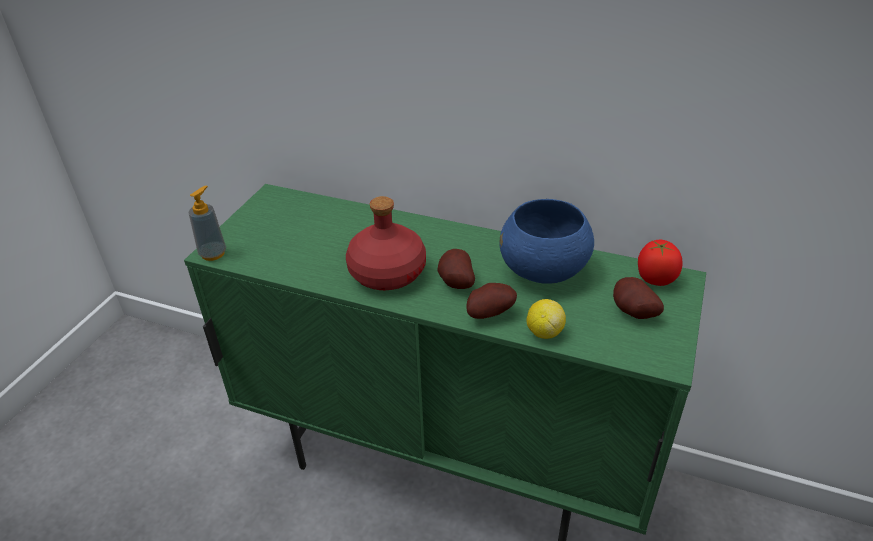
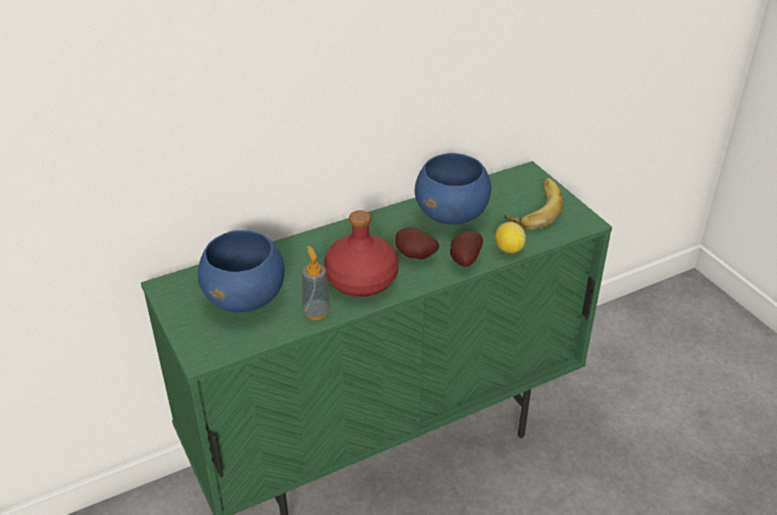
camera: 50 degrees left, 0 degrees up
(213, 253) = (205, 356): soap dispenser -> soap dispenser (316, 312)
(298, 233) = (246, 298): none -> blue bowl
(632, 313) = (534, 208): potato -> banana
(655, 279) = (516, 181): tomato -> none

